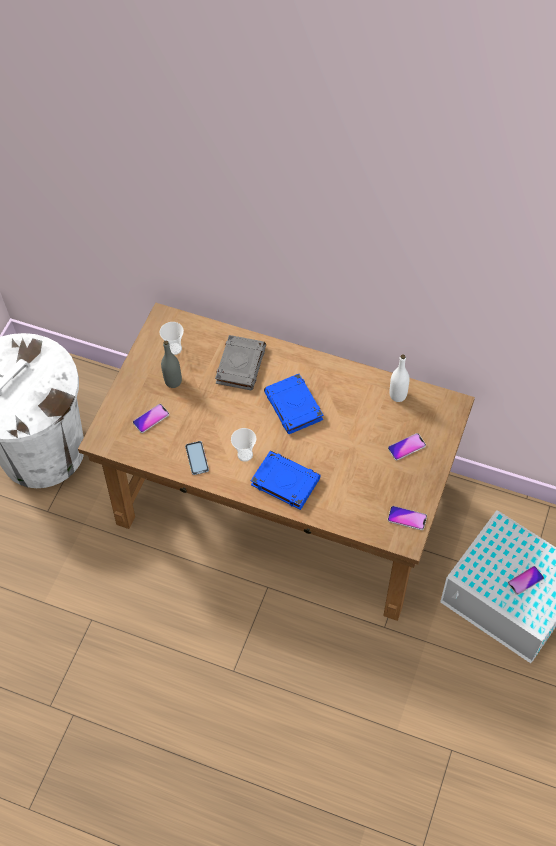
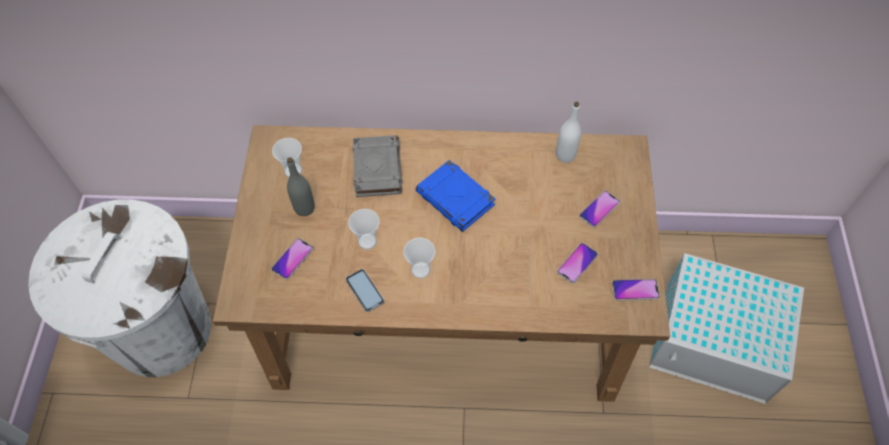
camera: 20 degrees left, 0 degrees up
(212, 421) = (367, 241): none -> cup
(284, 482) = (479, 288): blue book -> none
(525, 580) = (746, 319): phone -> phone (577, 263)

